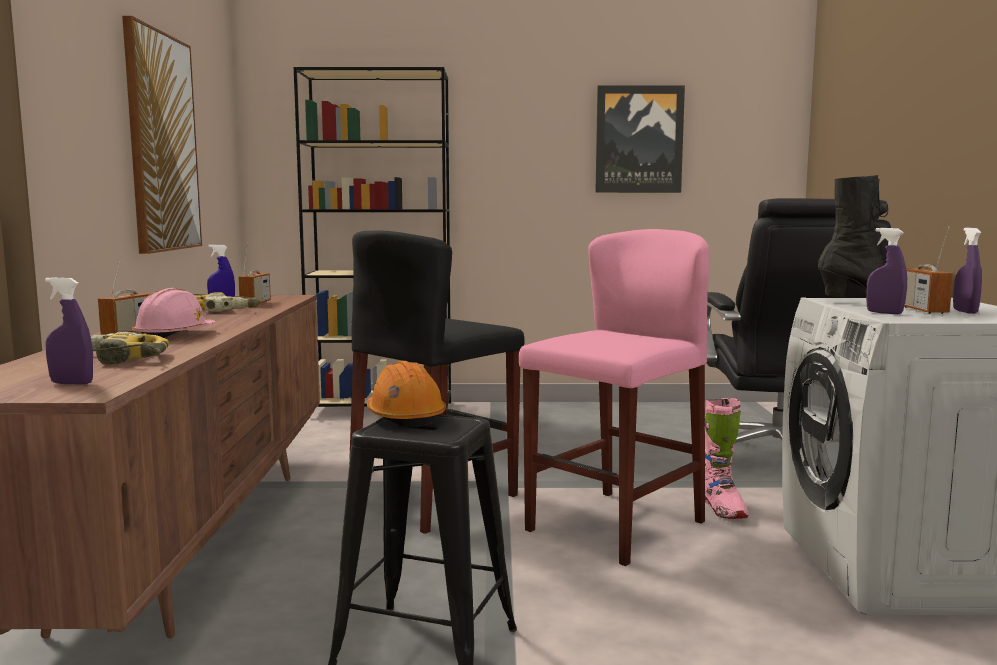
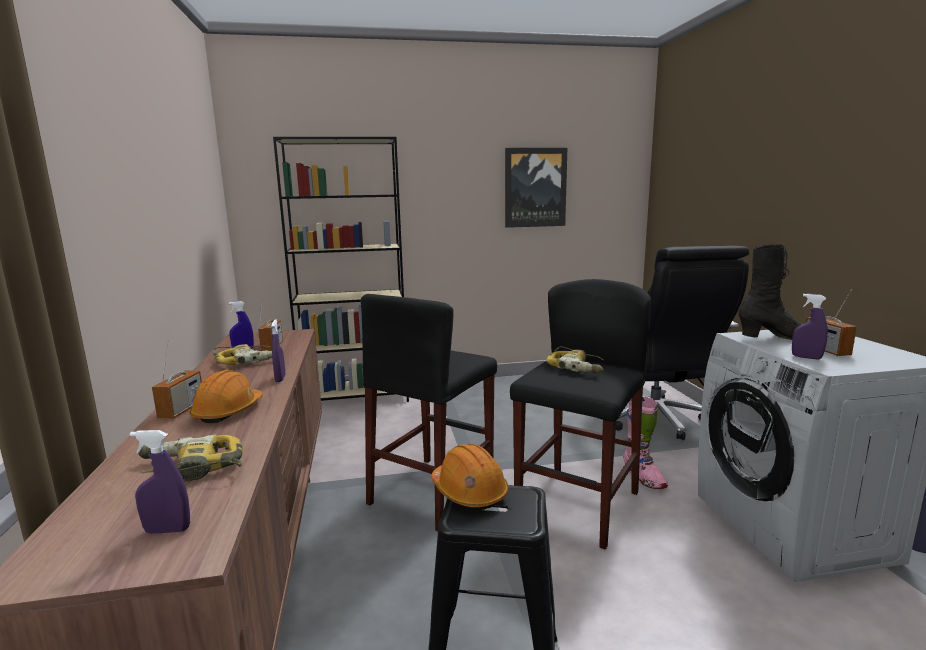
camera: 10 degrees left, 5 degrees up
(162, 143) = (173, 212): picture -> none
(174, 335) = (228, 411): pink hard hat -> orange hard hat
(612, 335) = (576, 367): none -> power drill
(615, 526) = (578, 505): pink stool -> black stool
(965, 312) = (855, 351): purple spray bottle -> purple spray bottle (280, 378)

